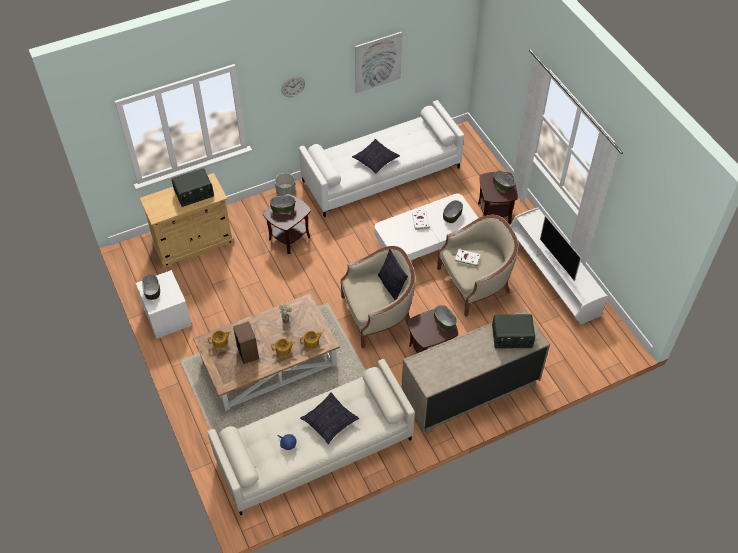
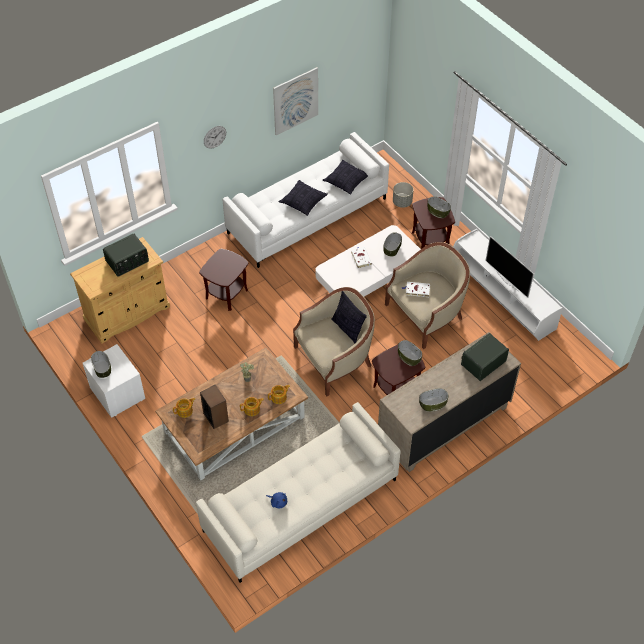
camera: 10 degrees left, 0 degrees up
(283, 209) = (219, 265): bowl -> bowl (432, 404)
(286, 192) = (212, 247): grey planter -> grey planter (402, 202)
(329, 421) = (315, 473): pillow -> pillow (346, 181)
(512, 338) = (482, 362): radio -> radio turned 150 degrees clockwise

